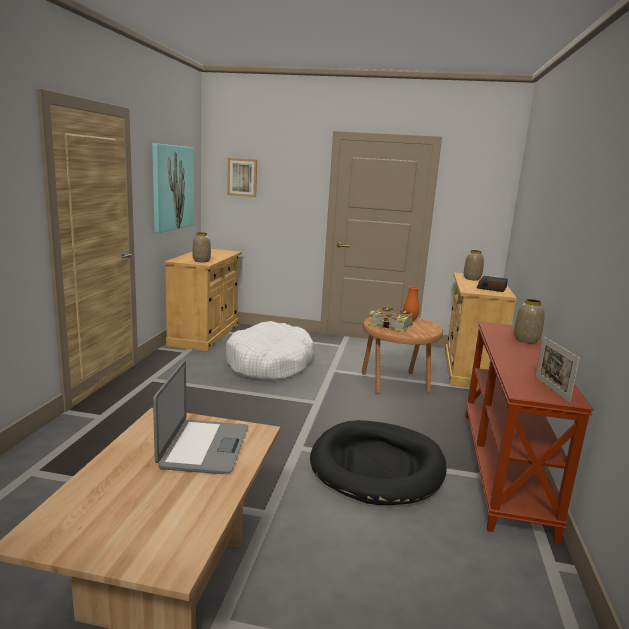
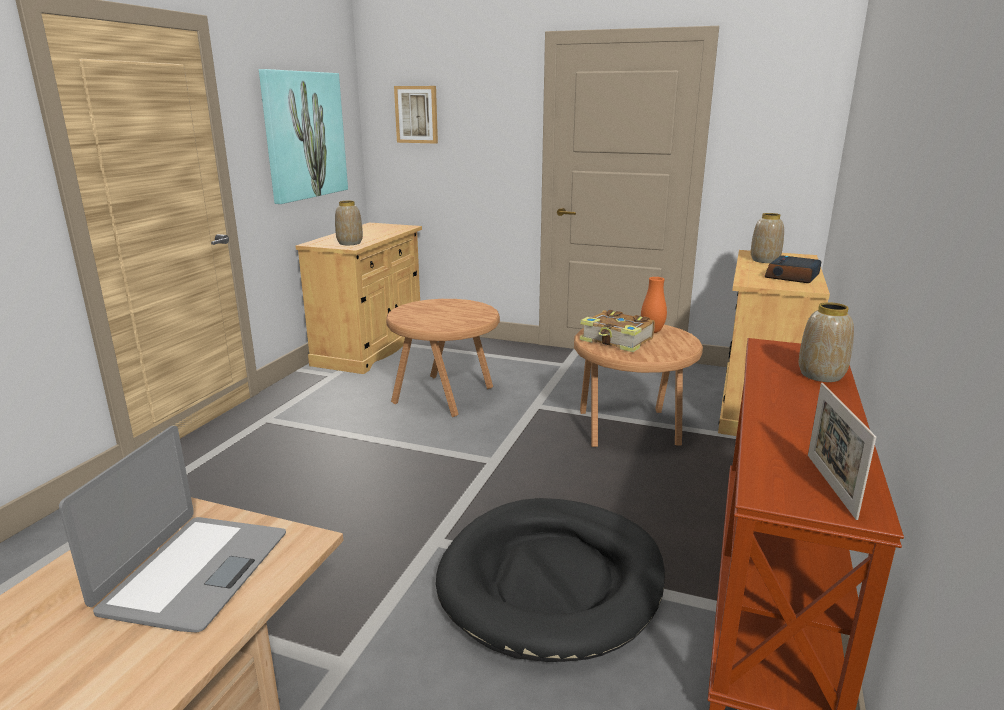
camera: 10 degrees right, 5 degrees up
(269, 364) = (445, 395): white dog bed -> brown side table

